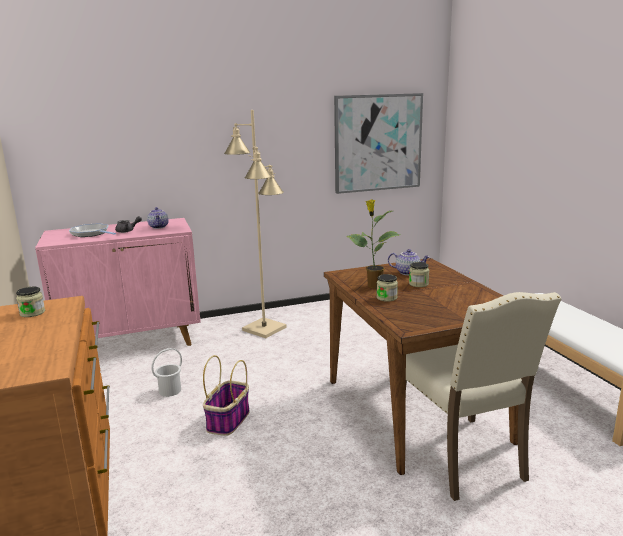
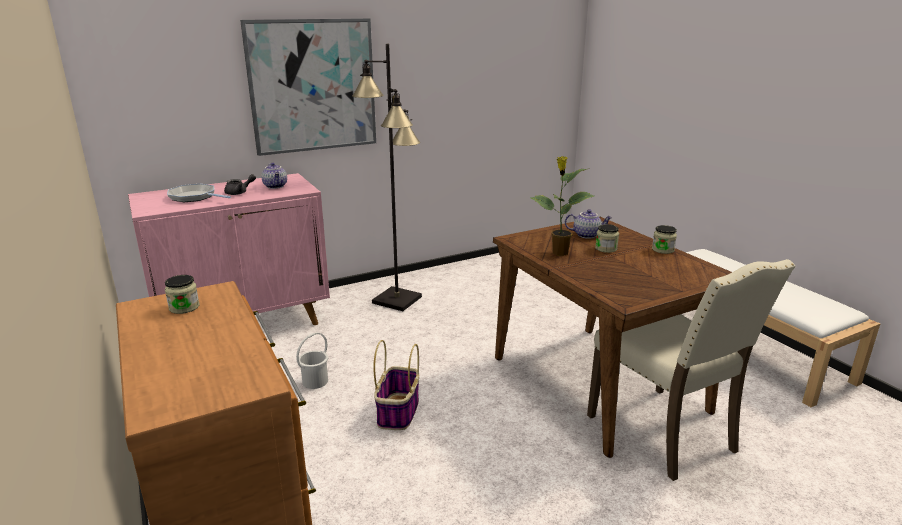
camera: 10 degrees left, 5 degrees up
(264, 328) = (397, 299): beige floor lamp -> black floor lamp
(378, 143) = (513, 81): picture -> picture (312, 86)
(386, 298) = (581, 267): jar -> jar (663, 250)

